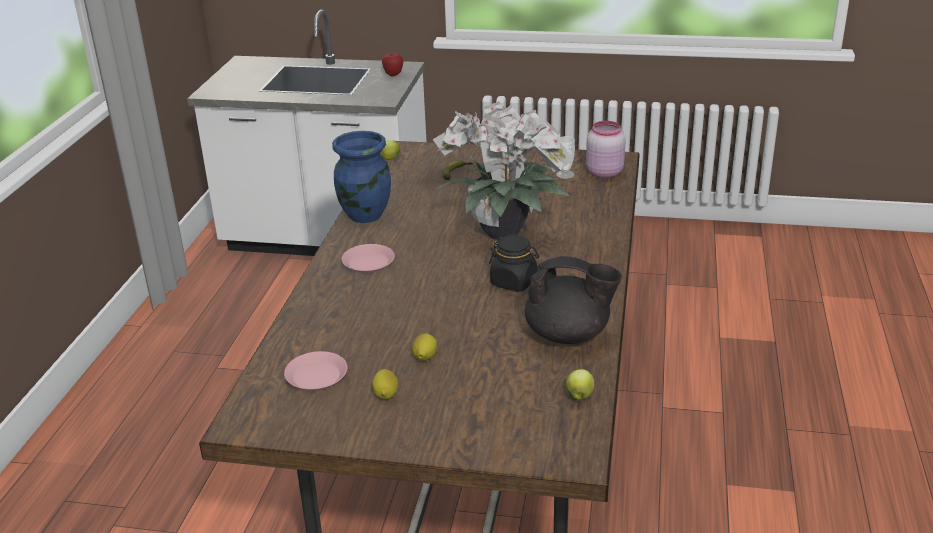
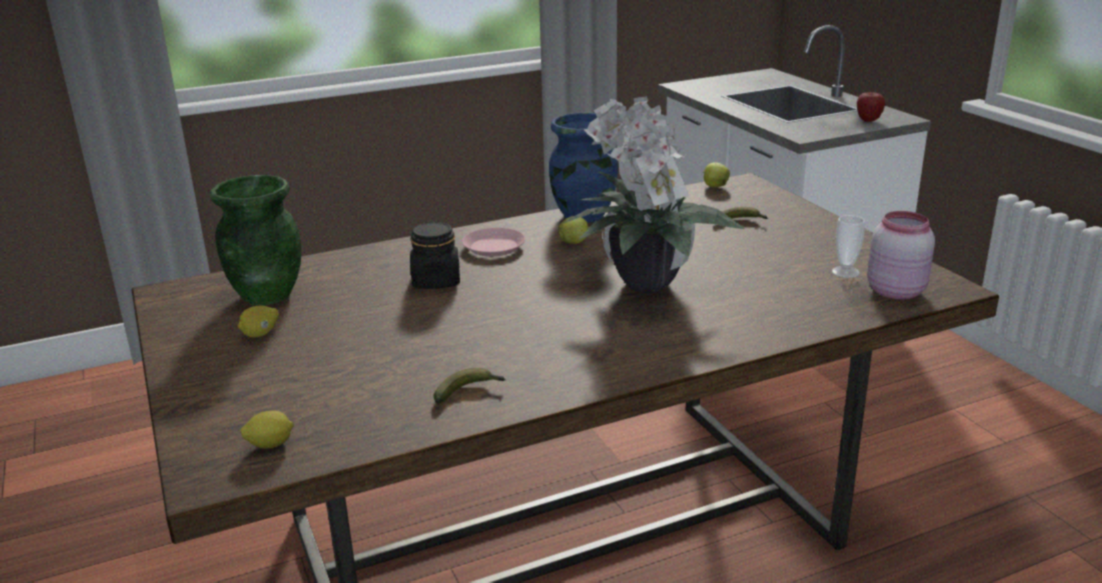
camera: 55 degrees right, 5 degrees down
(316, 376) = (266, 294): pink plate -> green vase
(424, 357) = (343, 330): lemon -> lemon (270, 445)
(514, 282) = (548, 324): black jar -> black jar (436, 281)
(569, 335) = (469, 392): black teapot -> banana
(579, 396) = (341, 440): apple -> apple (574, 242)

